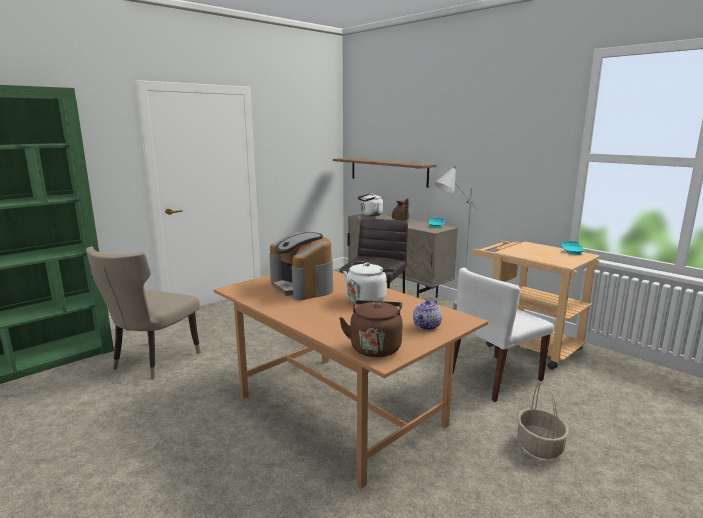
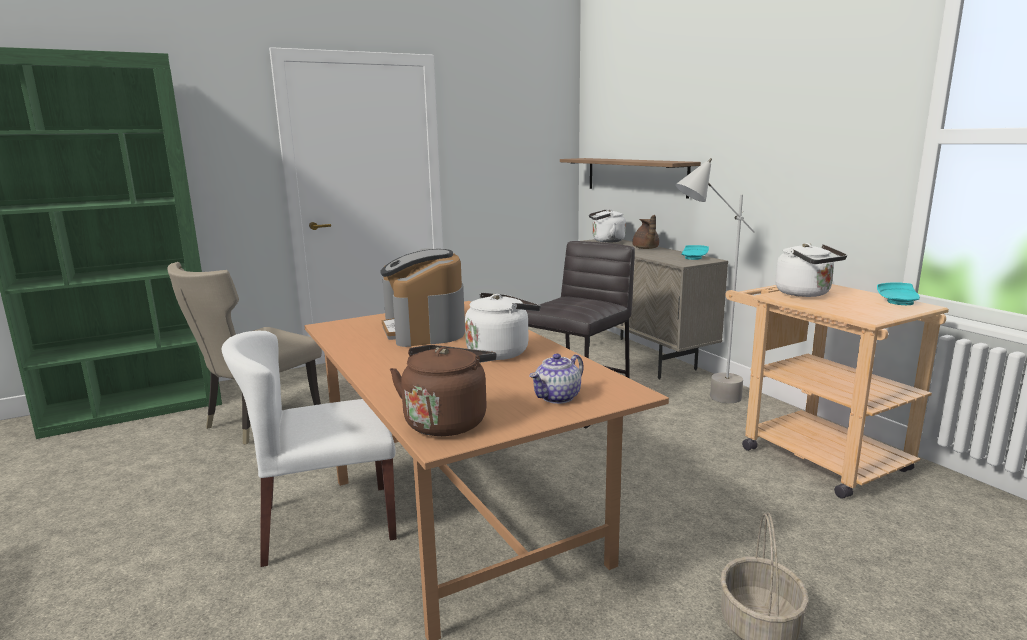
camera: 15 degrees right, 0 degrees up
(494, 377) = (733, 499): white chair -> white chair (326, 523)
(521, 250) = (806, 294): none -> white kettle

